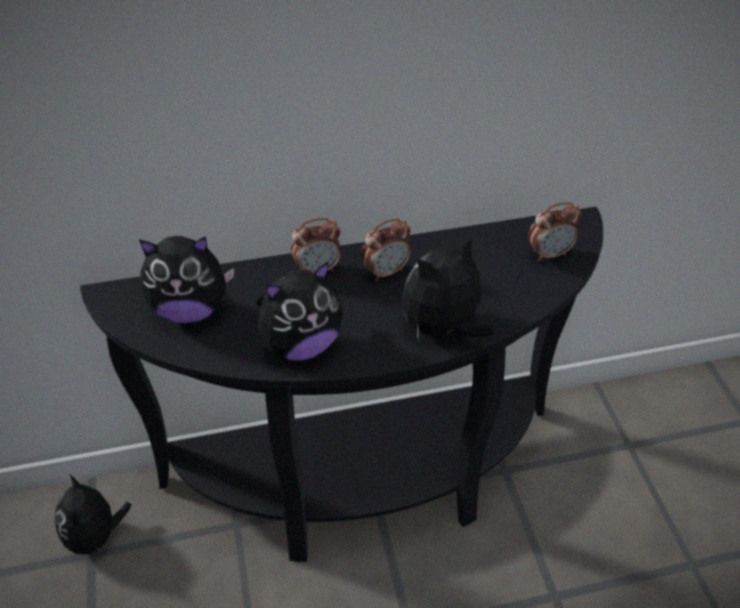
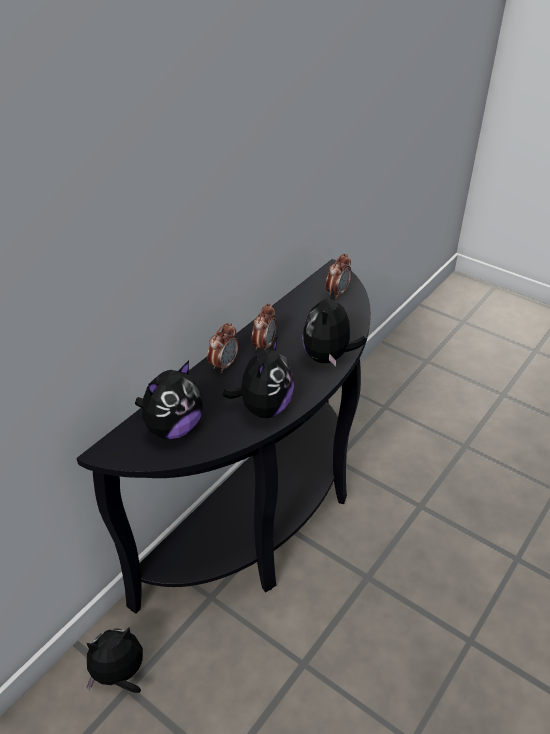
camera: 40 degrees left, 5 degrees down
(96, 536) = (119, 674): plush toy -> plush toy turned 120 degrees clockwise

